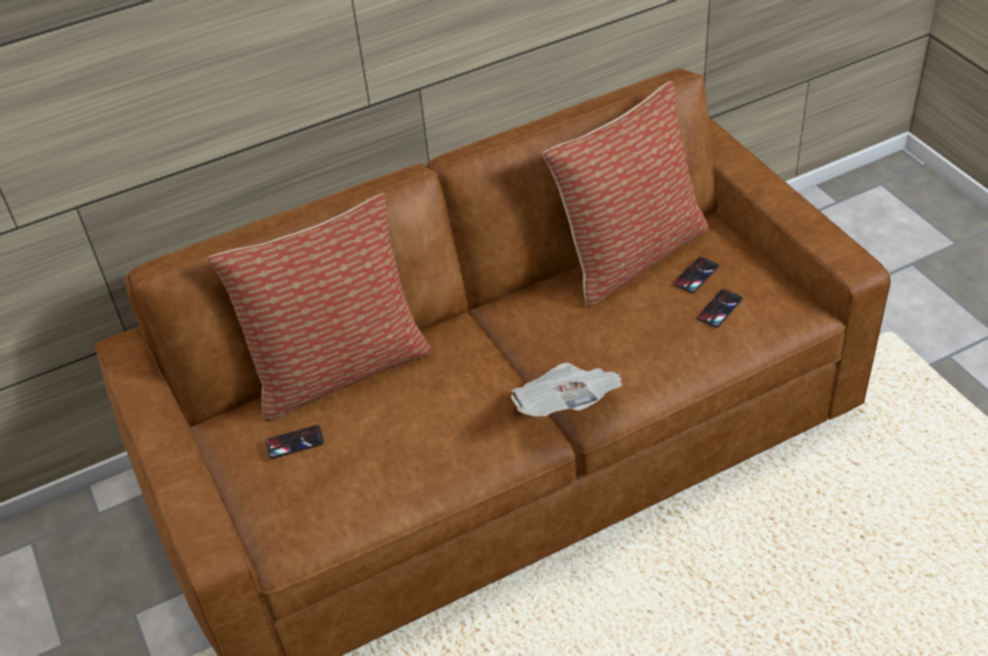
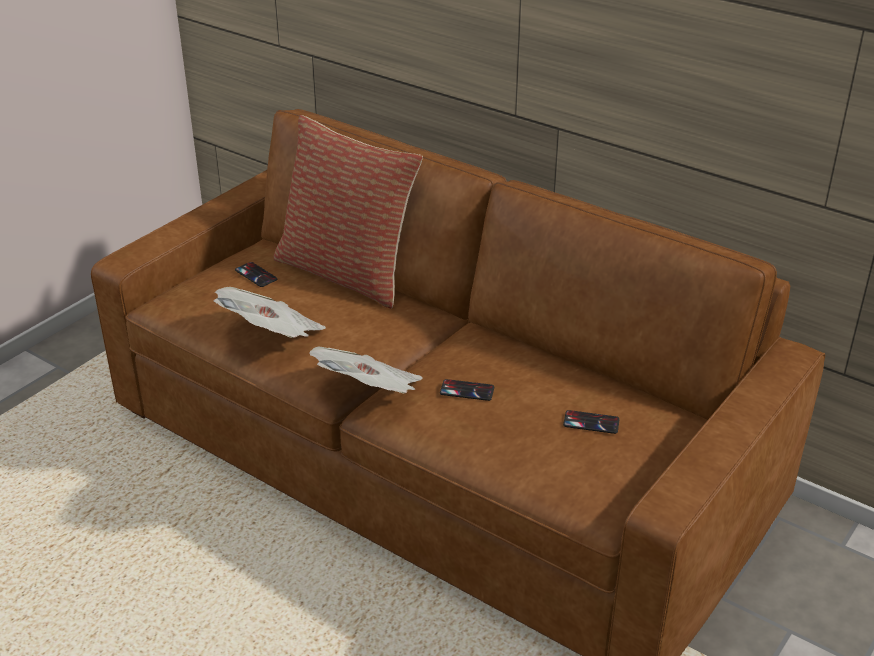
camera: 60 degrees right, 10 degrees down
(426, 457) = (272, 336): none -> newspaper
(630, 254) = (592, 378): pillow -> none
(719, 308) = (555, 448): phone -> phone (467, 390)

